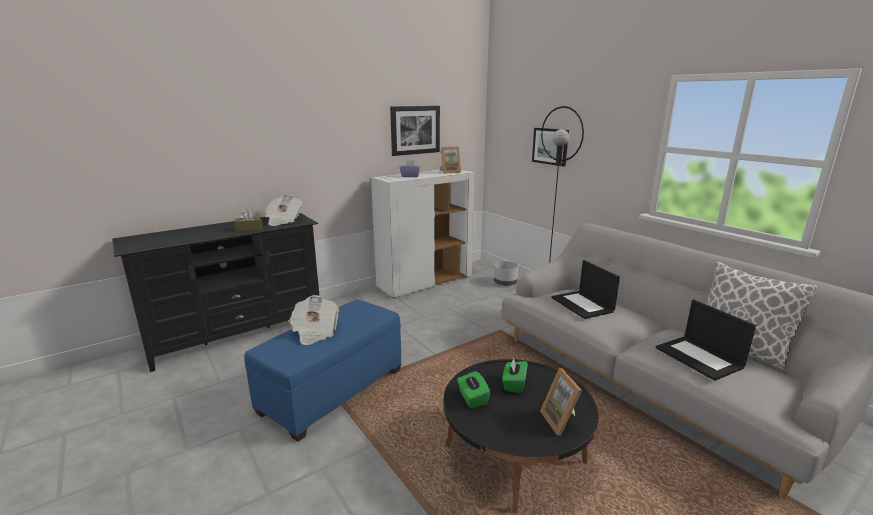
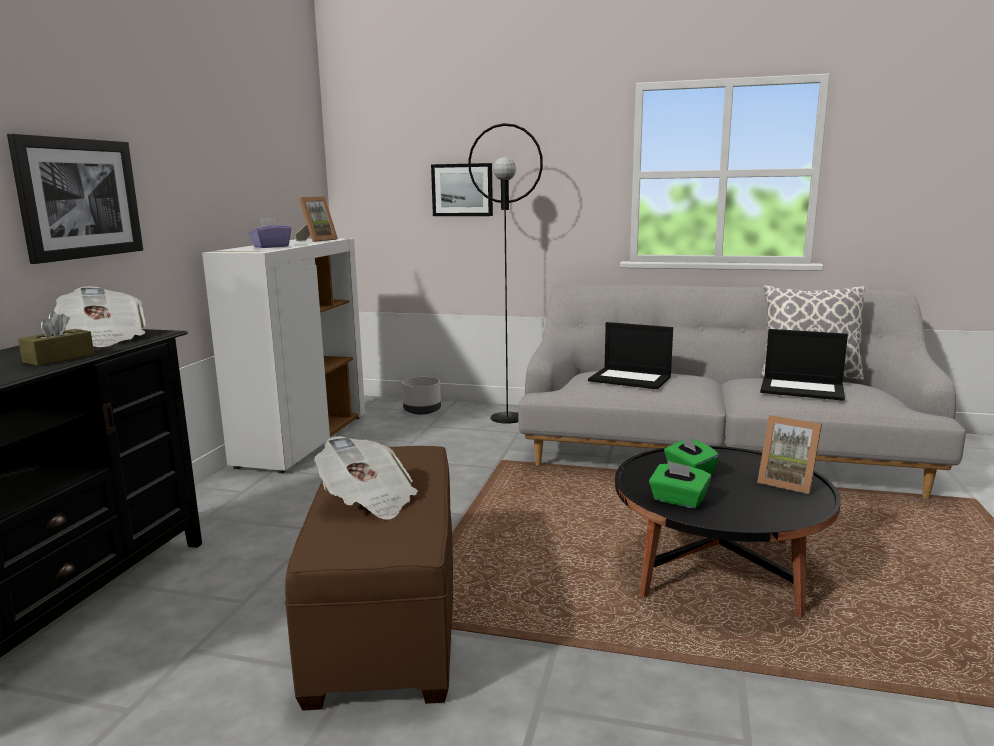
camera: 40 degrees left, 5 degrees down
(333, 390) = (386, 616): blue ottoman -> brown ottoman
(415, 130) = (249, 169): picture -> picture (79, 198)

